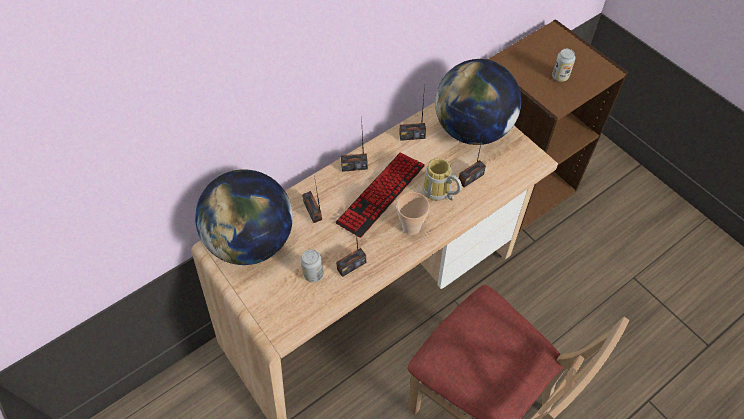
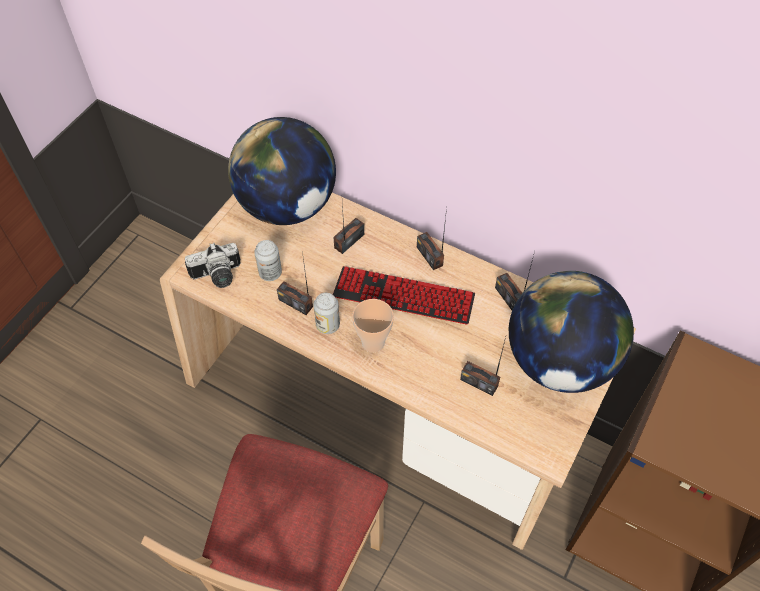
camera: 65 degrees right, 0 degrees up
(296, 314) = (217, 277): none -> camera
(438, 193) = (436, 355): mug -> none
(560, 77) = (715, 435): can -> can (328, 325)

